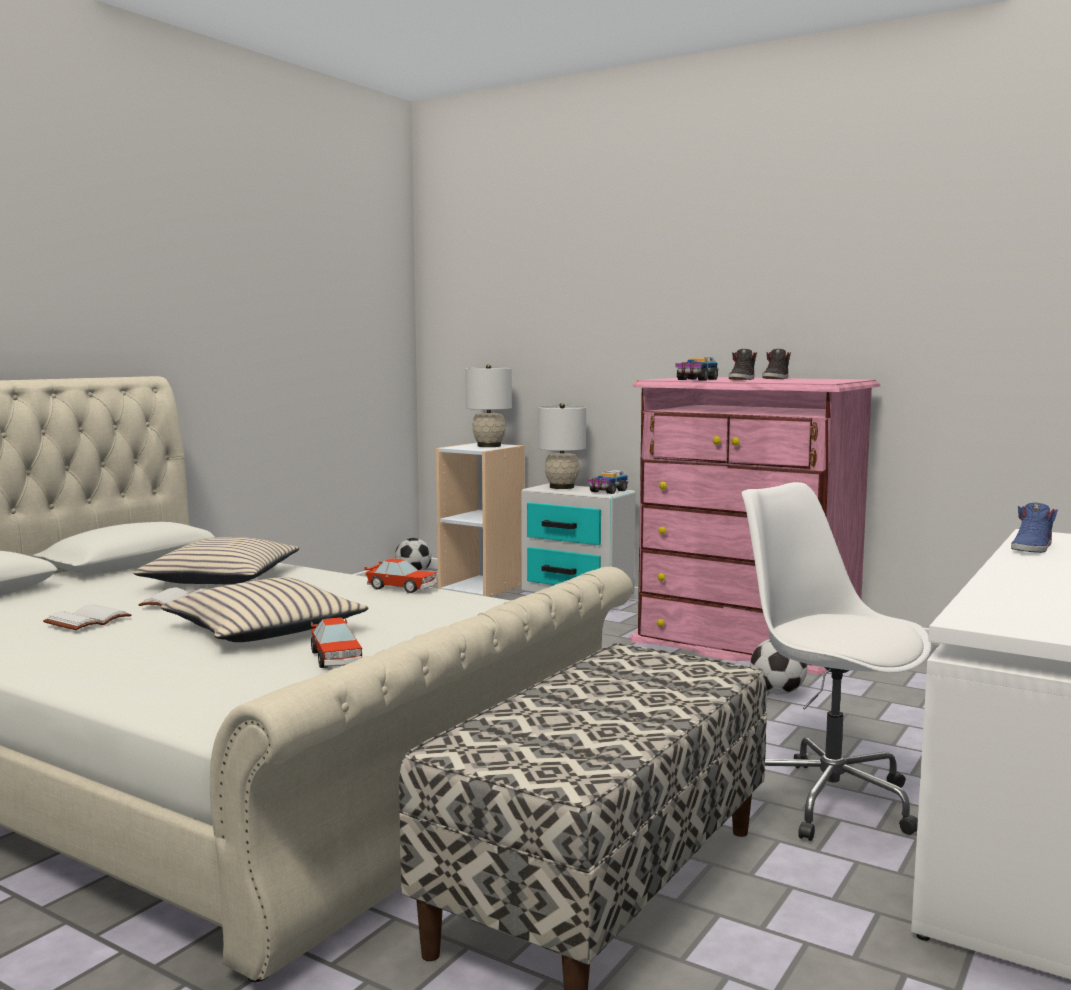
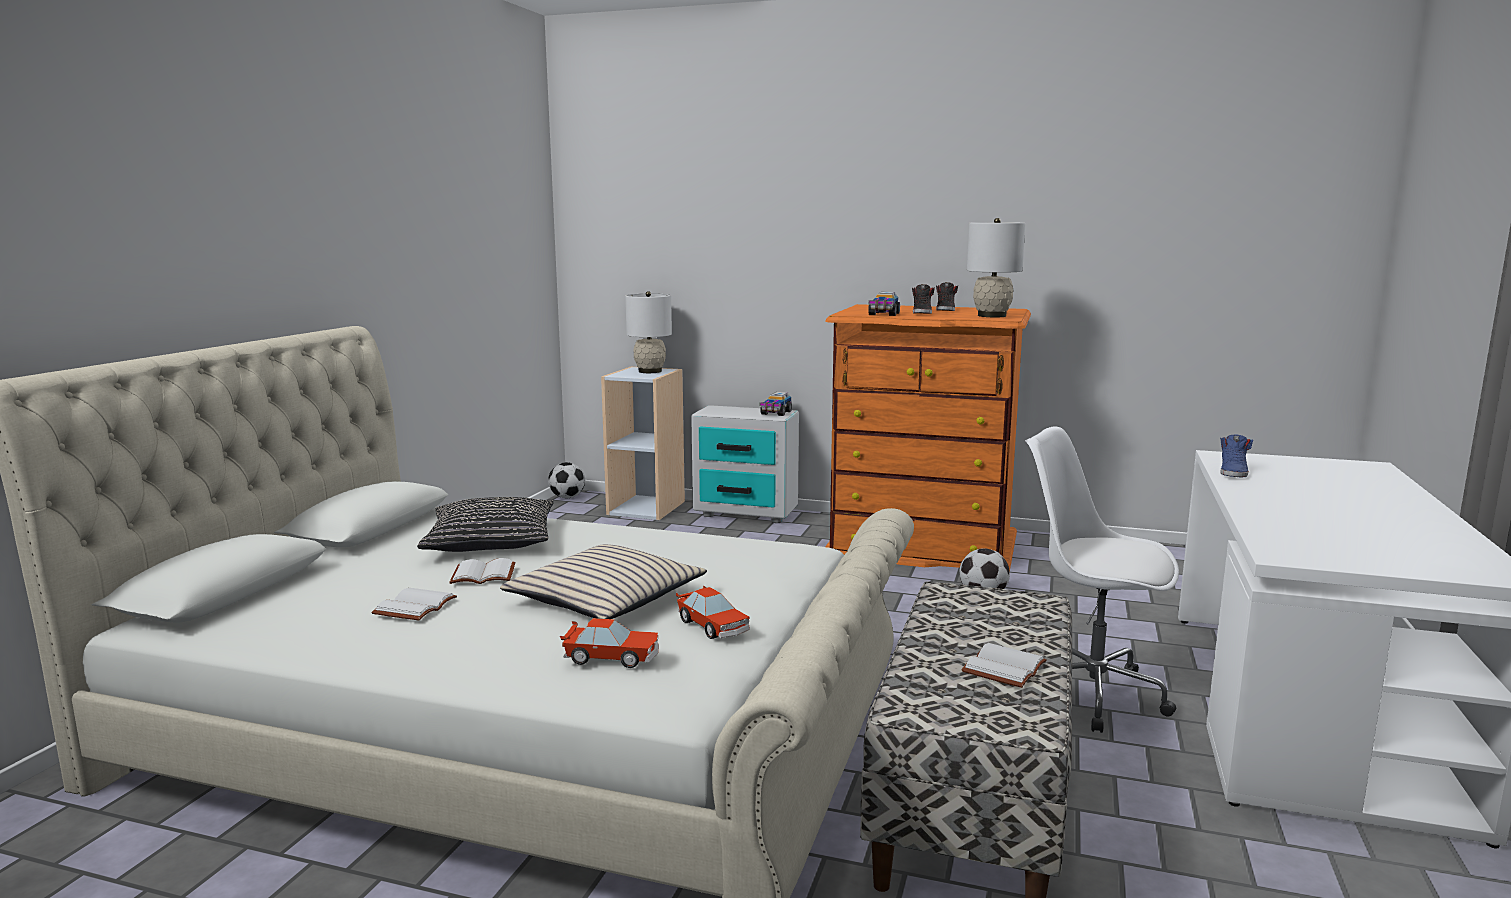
camera: 15 degrees left, 5 degrees up
(221, 578) = (490, 541): beige pillow -> black pillow
(402, 588) = (683, 538): toy car -> toy car (612, 657)
(562, 487) = (728, 410): white table lamp -> white table lamp (991, 316)
(608, 723) = (1002, 667): none -> white book
(749, 638) = (923, 542): pink dresser -> orange dresser

